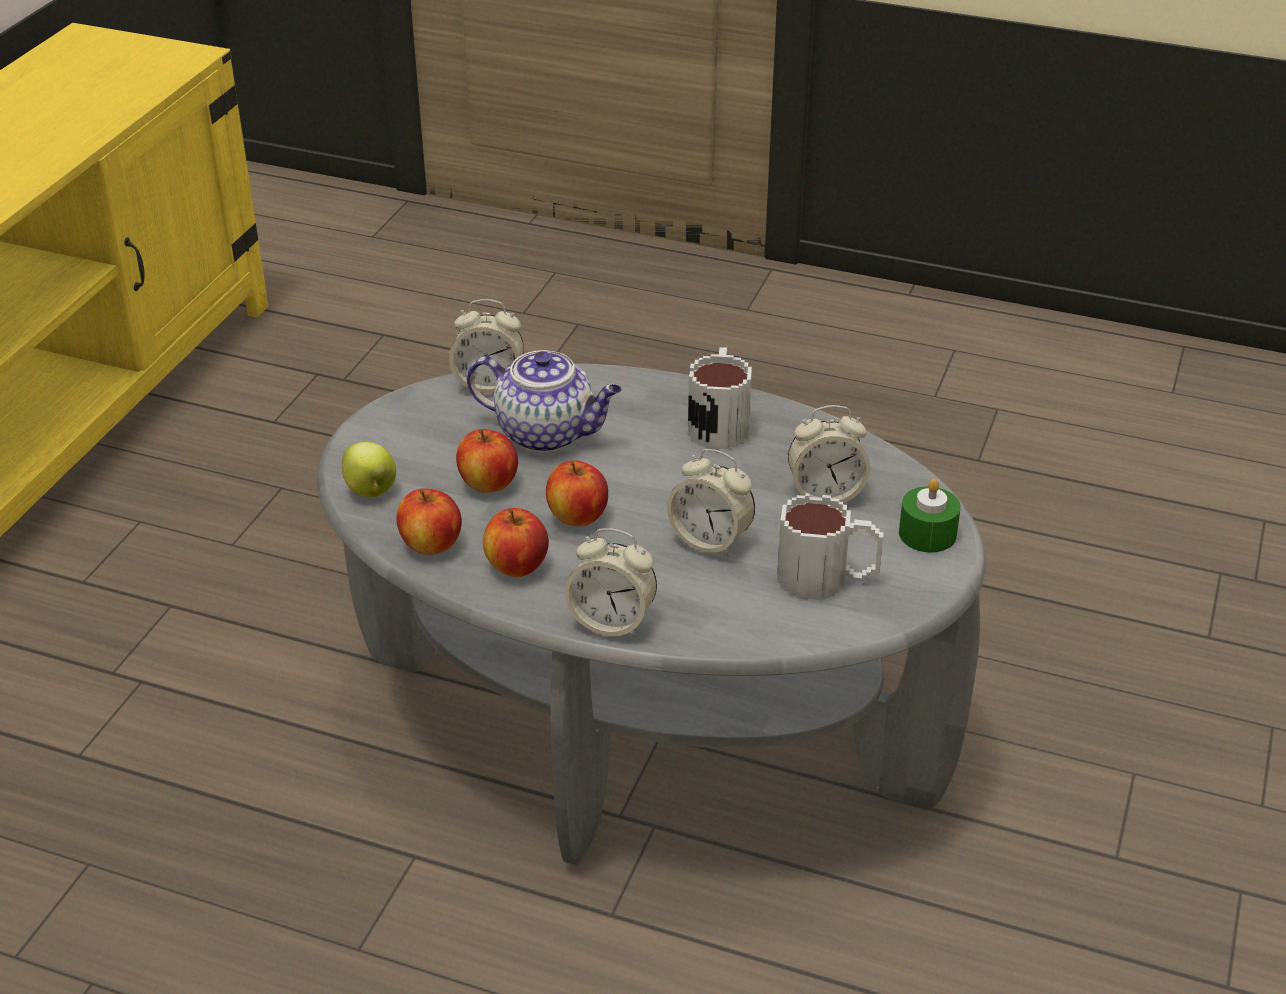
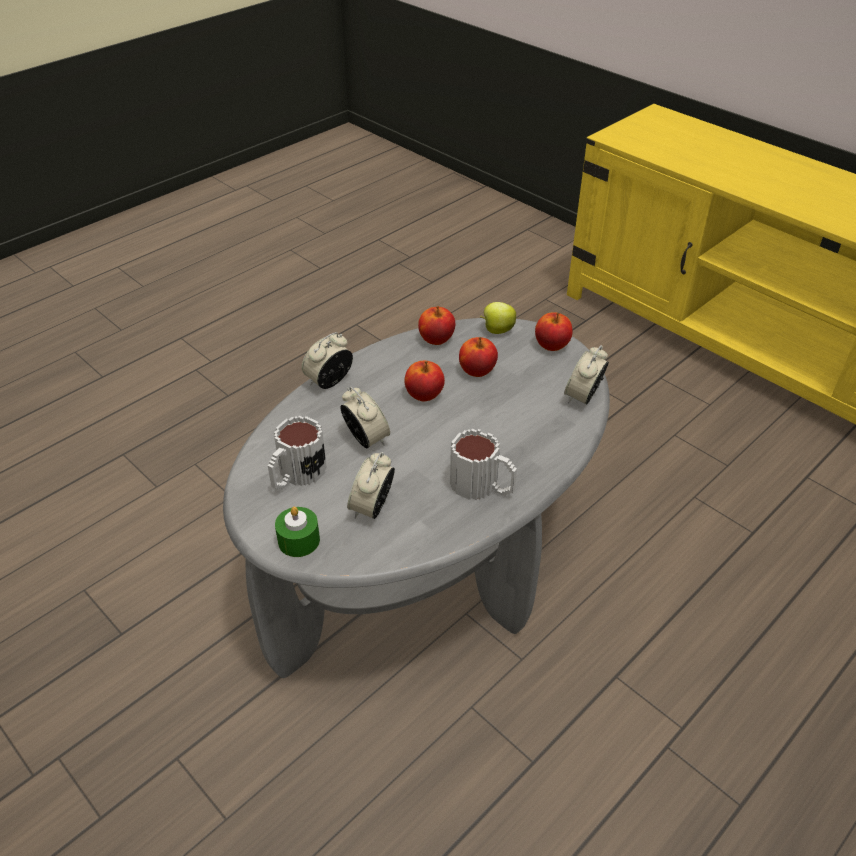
camera: 115 degrees right, 5 degrees up
(517, 567) = (397, 362): apple -> apple (551, 345)
(547, 433) = (514, 406): teapot -> none
(710, 540) = (366, 439): alarm clock -> alarm clock turned 90 degrees clockwise

